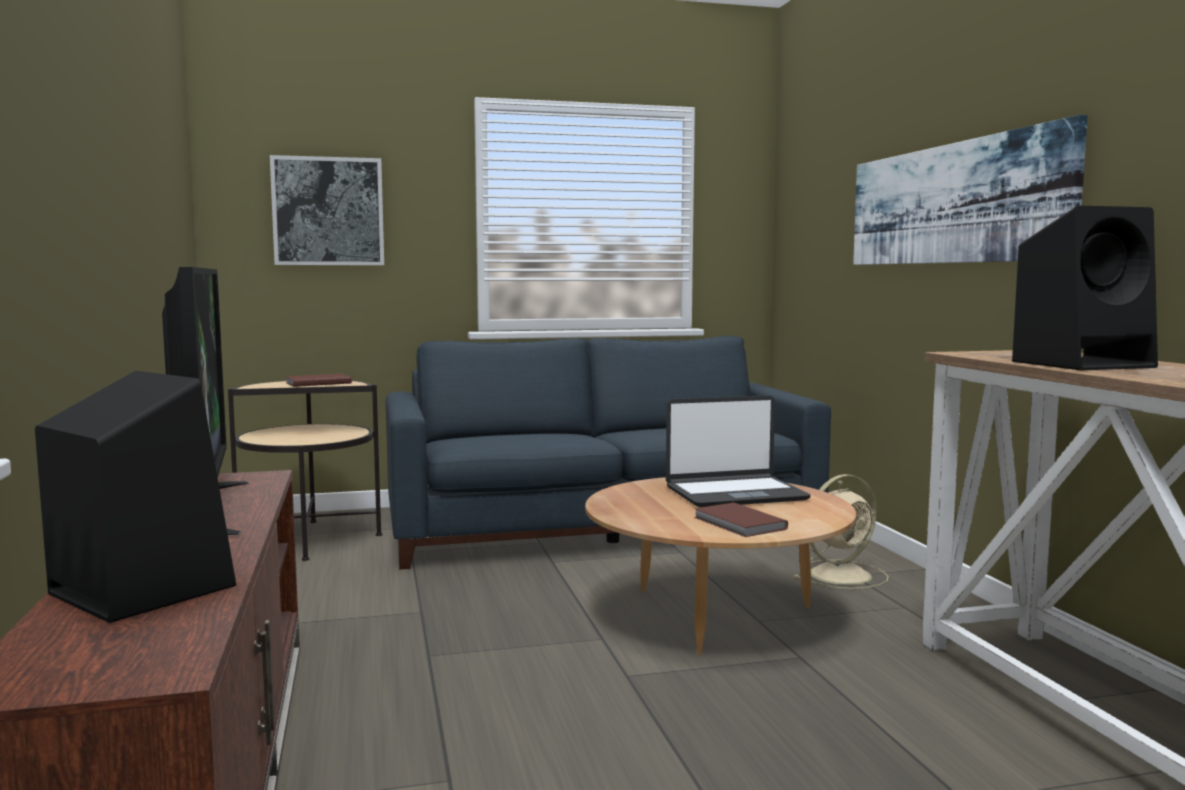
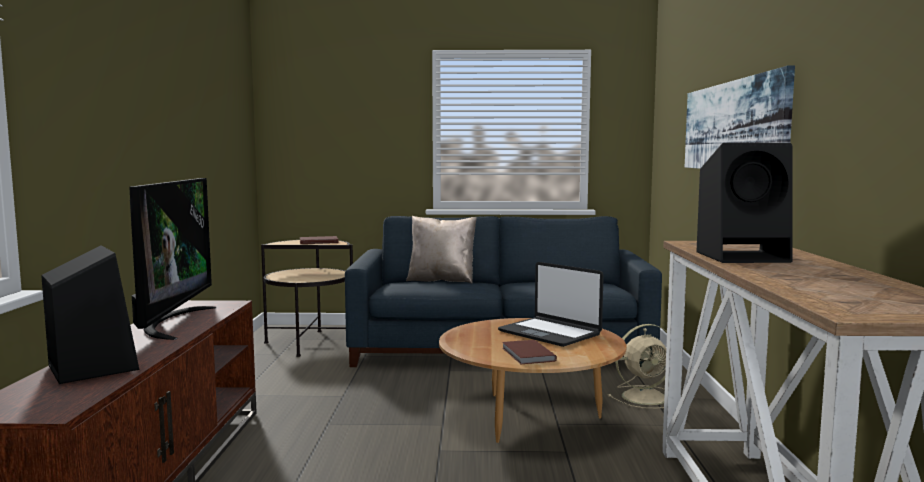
camera: 15 degrees right, 0 degrees up
(328, 211) = (335, 129): picture -> none
(515, 433) = (441, 280): none -> beige pillow
(735, 493) = (550, 333): laptop -> laptop turned 45 degrees clockwise

